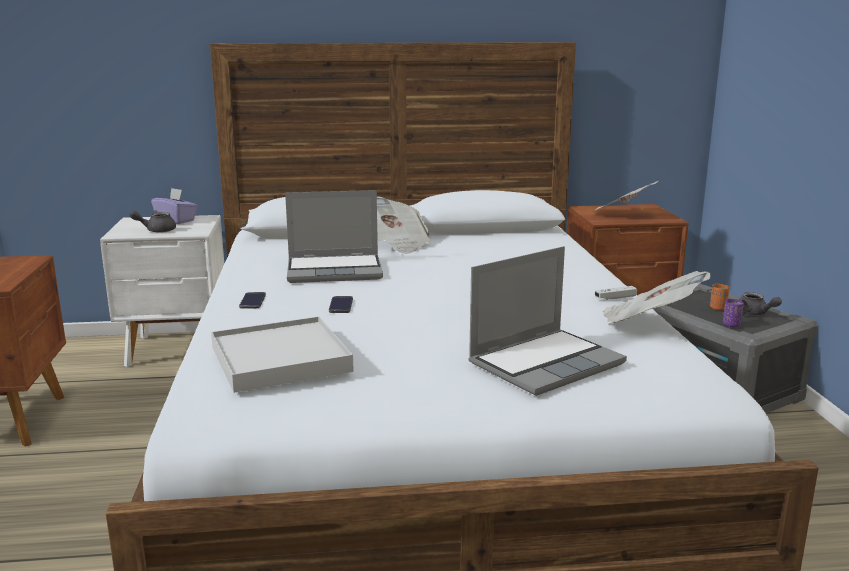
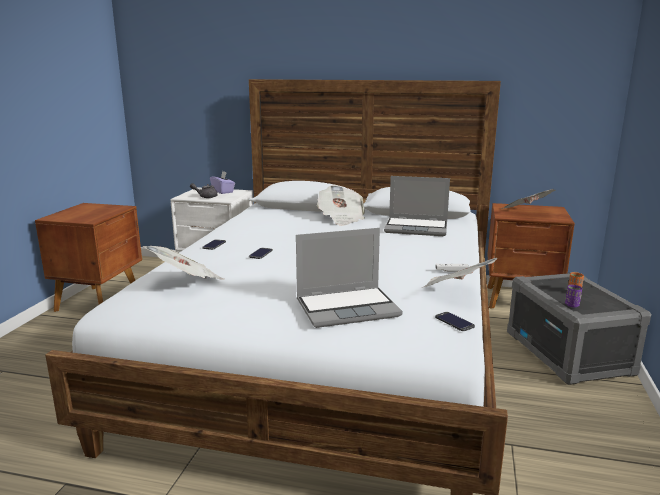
camera: 20 degrees right, 0 degrees up
(280, 359) = (186, 281): white tray -> newspaper
(336, 270) = (283, 231): laptop -> laptop (417, 228)
(690, 360) = (454, 322): none -> phone
(754, 314) = (600, 299): grey teapot -> none

